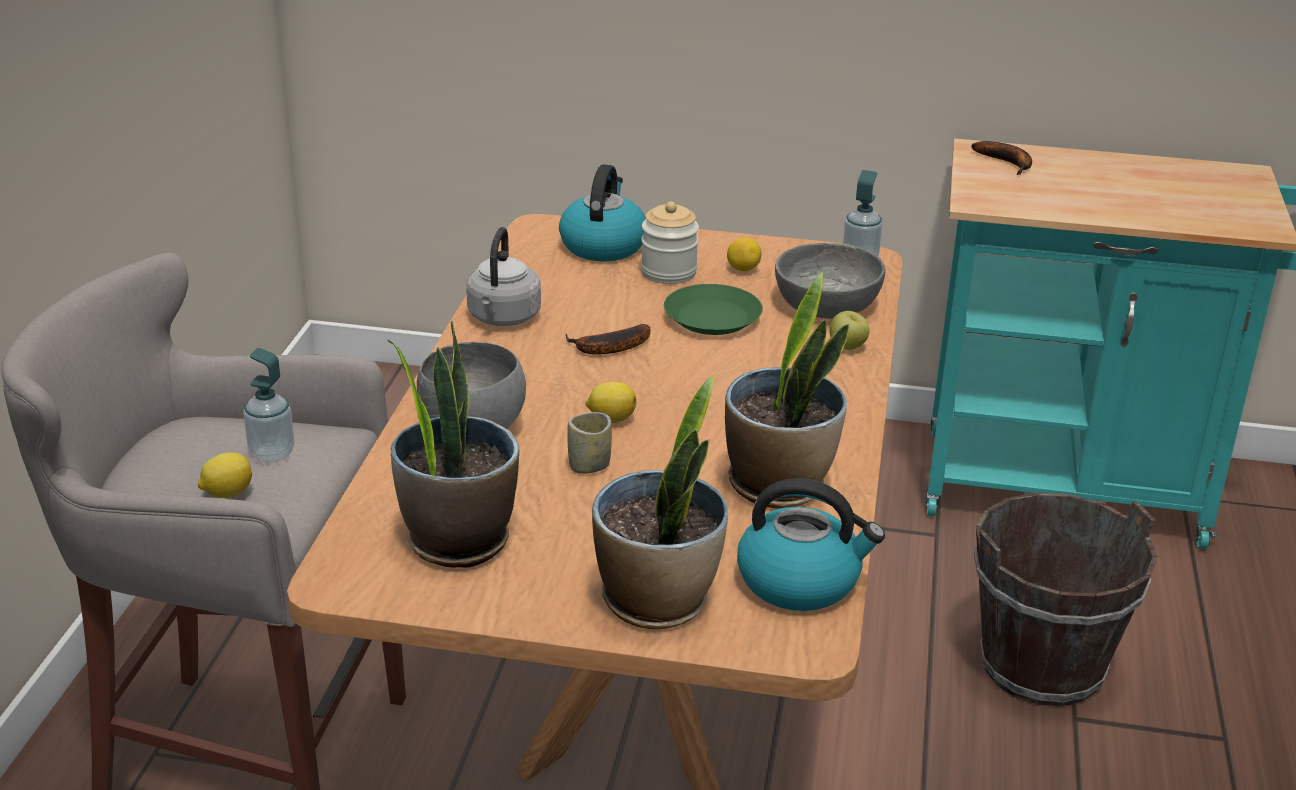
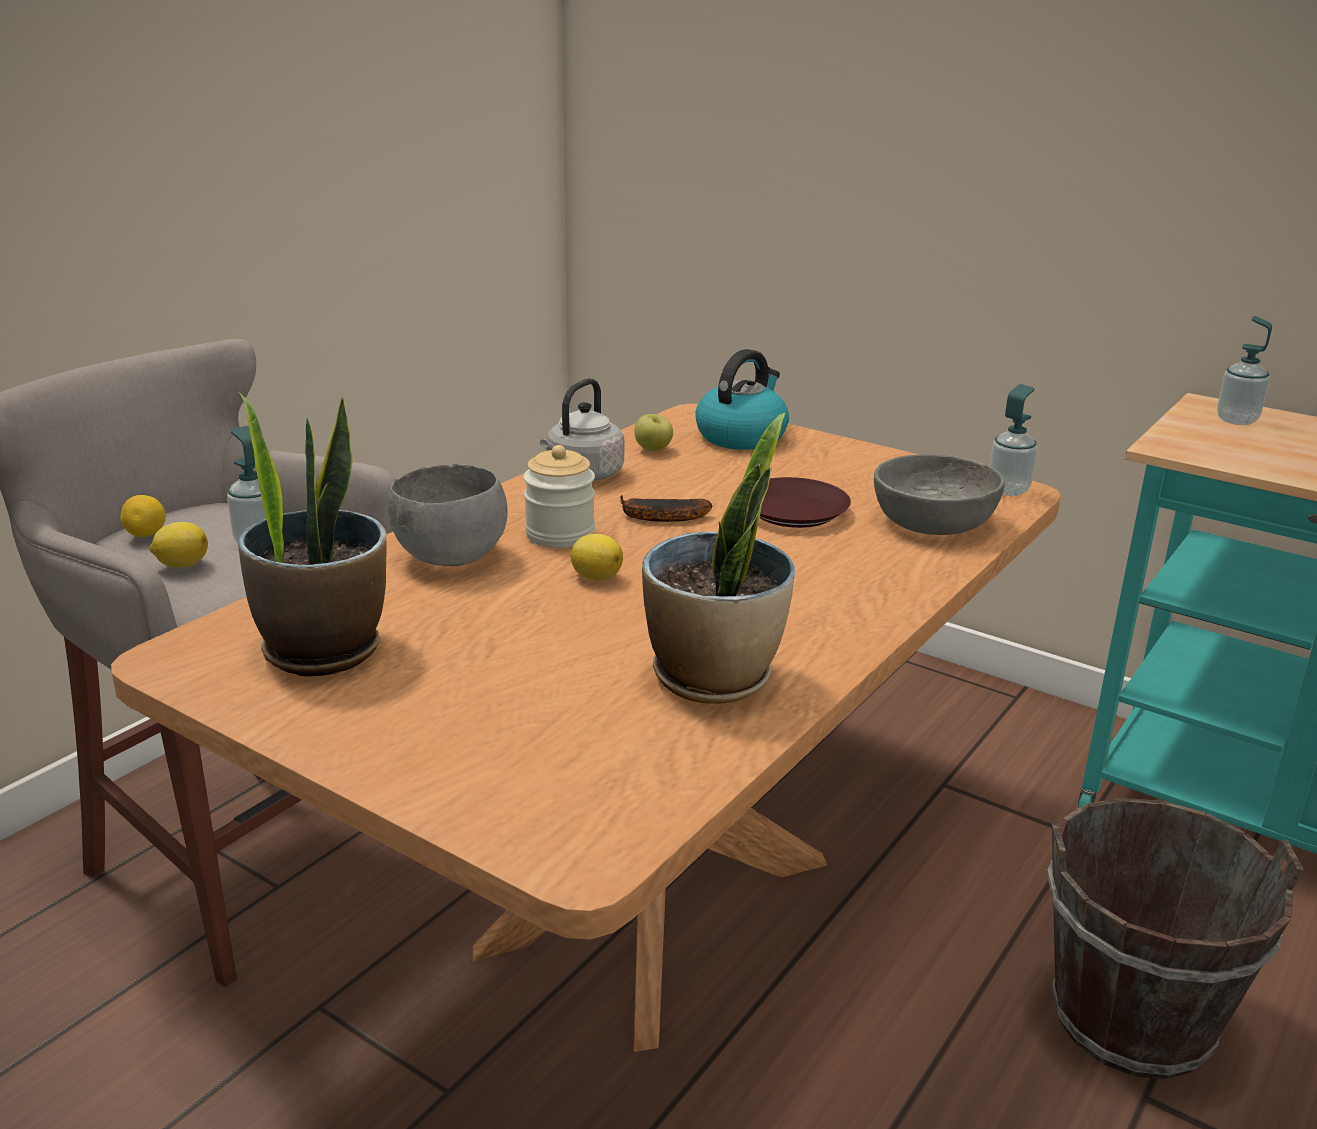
camera: 25 degrees right, 5 degrees down
(589, 465) = (528, 613): cup -> none
(657, 601) = (457, 761): potted plant -> none
(668, 272) = (786, 467): jar -> jar (560, 534)
(712, 318) = (793, 512): green plate -> brown plate
(743, 269) = (867, 477): lemon -> lemon (147, 535)
(800, 581) = (642, 784): kettle -> none
(847, 347) = (922, 564): apple -> apple (653, 450)
(1008, 163) = (1236, 420): banana -> soap dispenser

